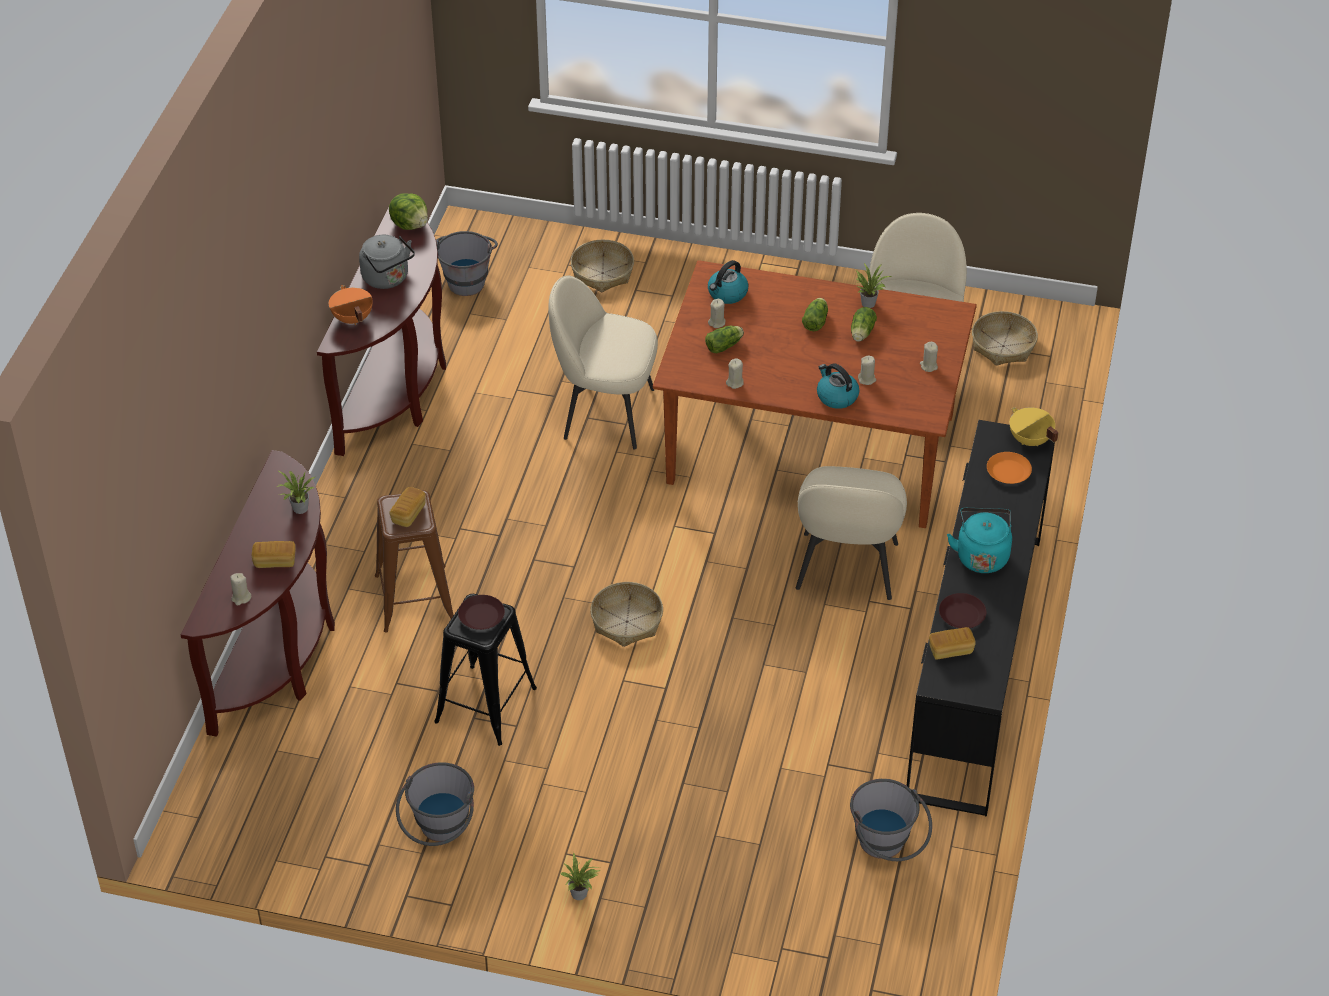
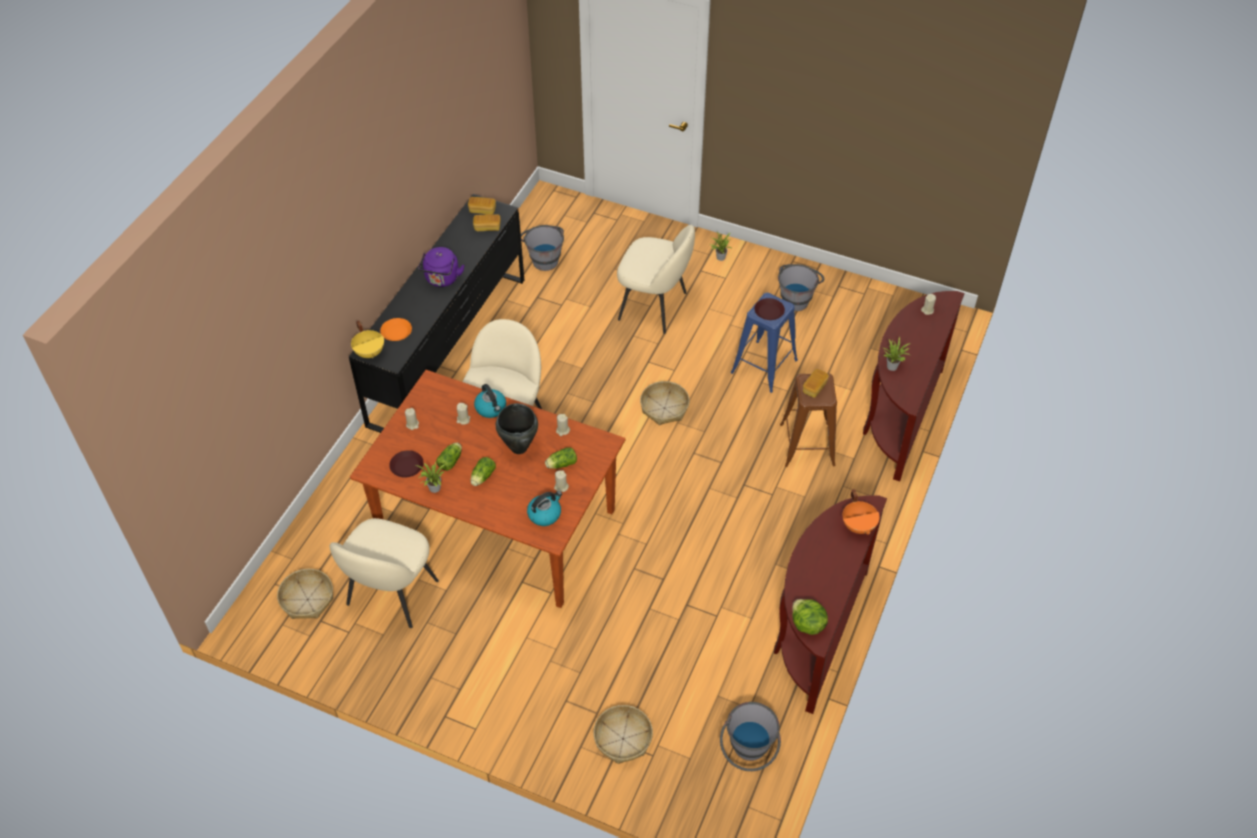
camera: 170 degrees left, 5 degrees up
(275, 561) = (907, 331): bread -> bread (482, 210)
(388, 279) = (828, 564): grey kettle -> none
(485, 705) = (764, 366): black stool -> blue stool
(605, 413) = (648, 581): beige chair -> beige chair (654, 307)
(784, 357) = (518, 448): none -> black cooking pot
(961, 615) = (471, 246): brown plate -> brown plate (407, 466)
(981, 555) = (442, 279): turquoise kettle -> purple kettle

